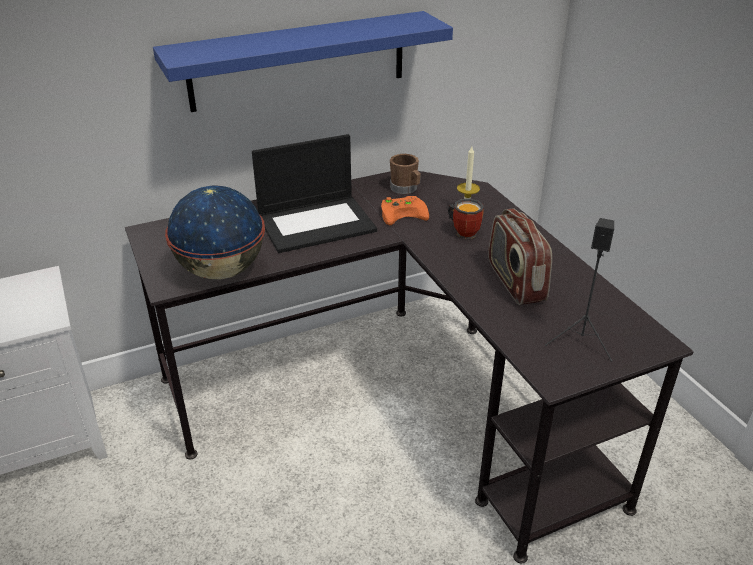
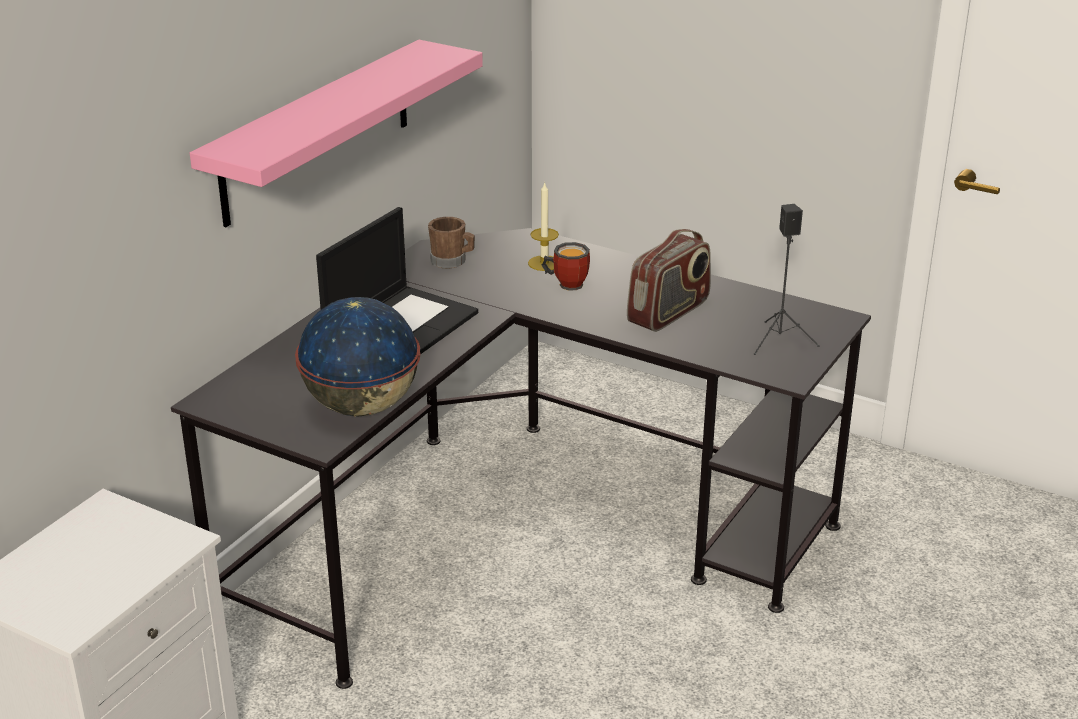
camera: 35 degrees left, 5 degrees down
(299, 61) = (317, 131): blue shelf -> pink shelf
(404, 212) = (482, 285): orange game controller -> none
(515, 282) = (669, 312): radio -> radio turned 90 degrees counterclockwise

